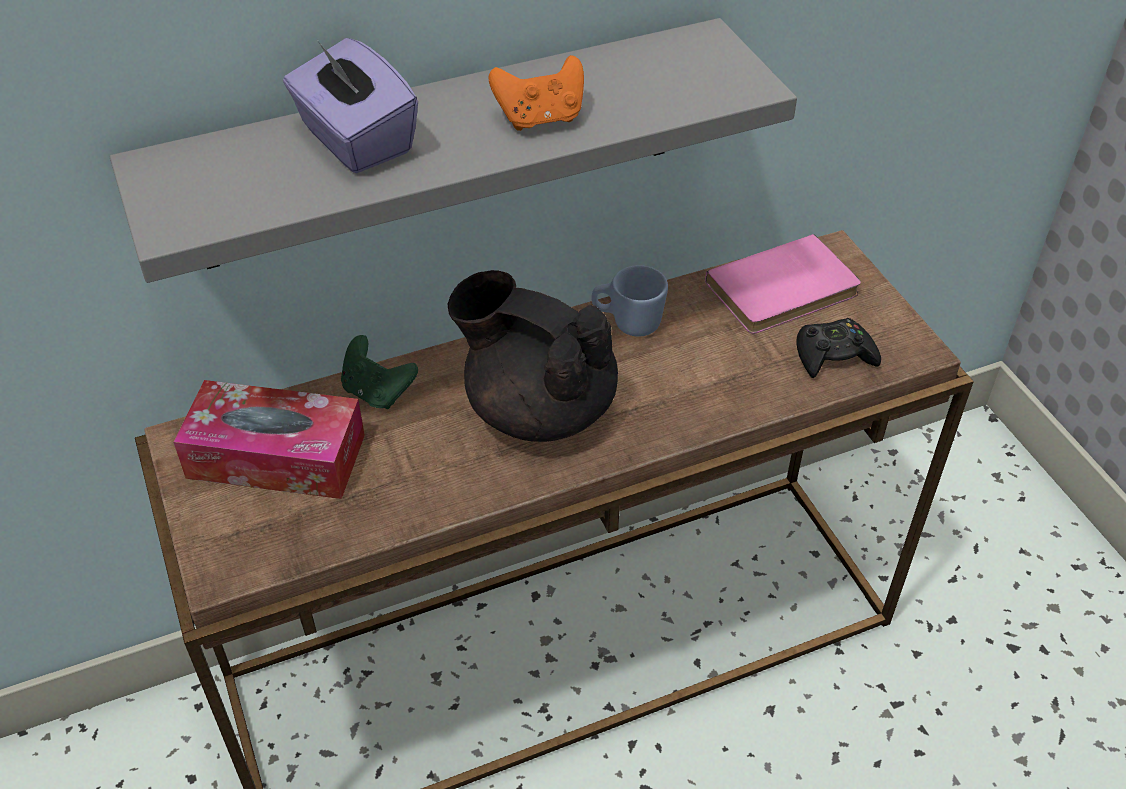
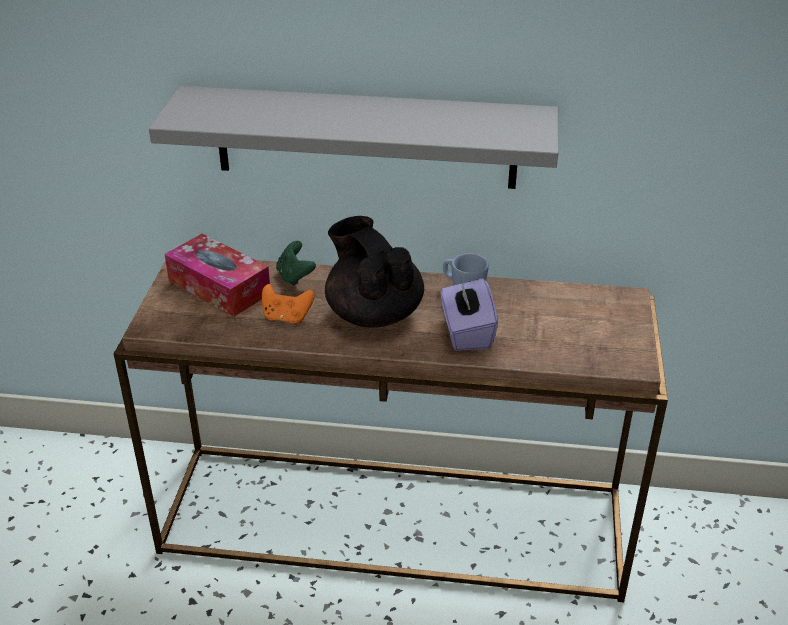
camera: 30 degrees right, 10 degrees down
(355, 140) = (296, 109): purple tissue box -> purple tissue box (466, 332)
(540, 118) = (400, 124): orange game controller -> orange game controller (287, 317)
(785, 291) = (576, 307): pink book -> none
(833, 355) = (576, 349): black game controller -> none

